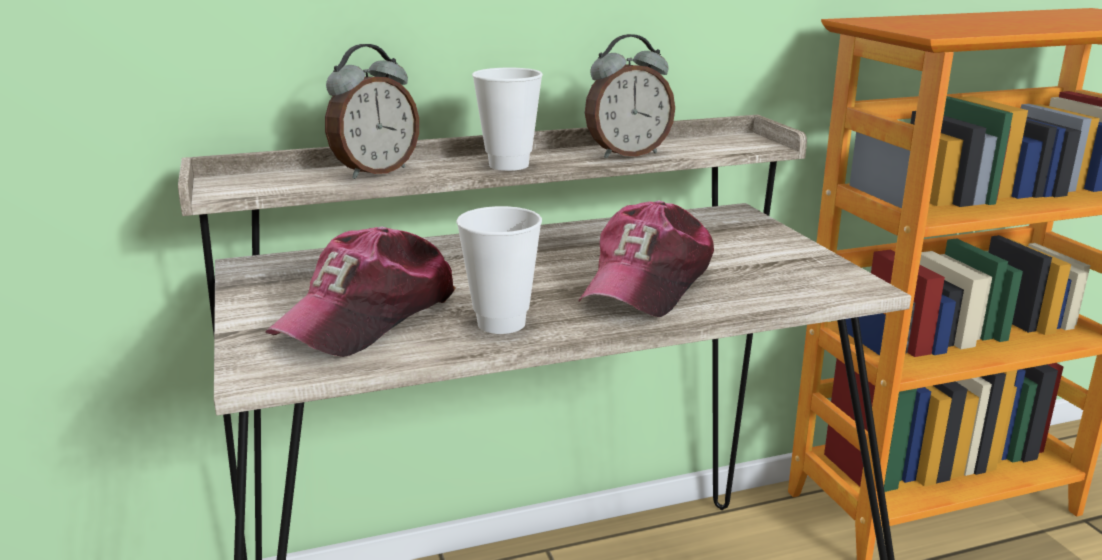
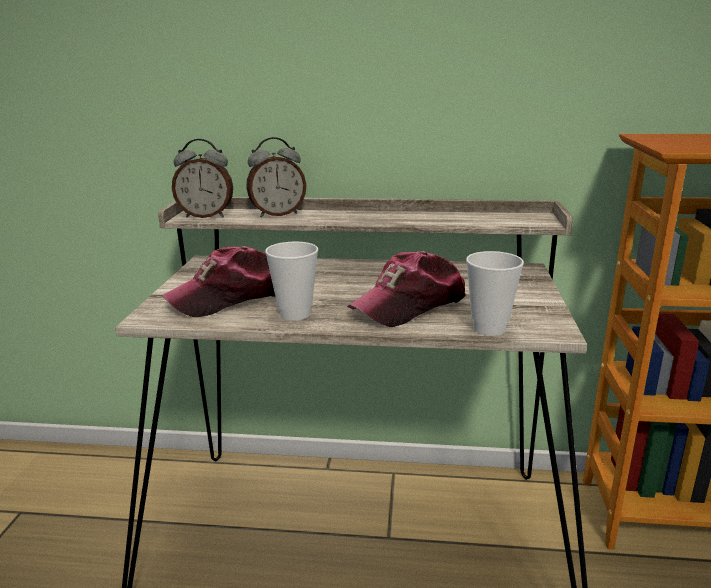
camera: 25 degrees right, 0 degrees up
(509, 165) = (357, 218): cup -> cup (489, 328)
(627, 154) = (440, 219): alarm clock -> alarm clock (206, 216)

